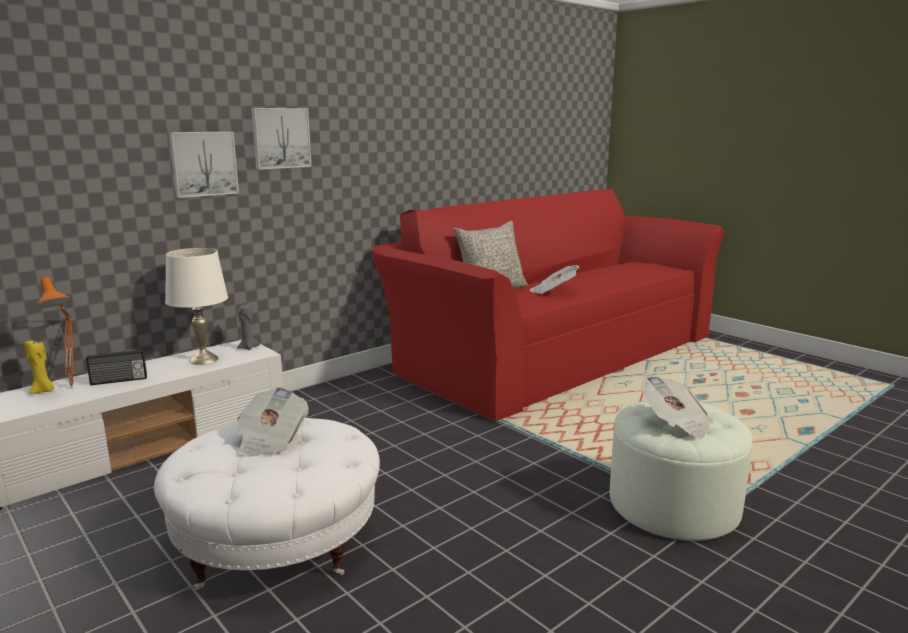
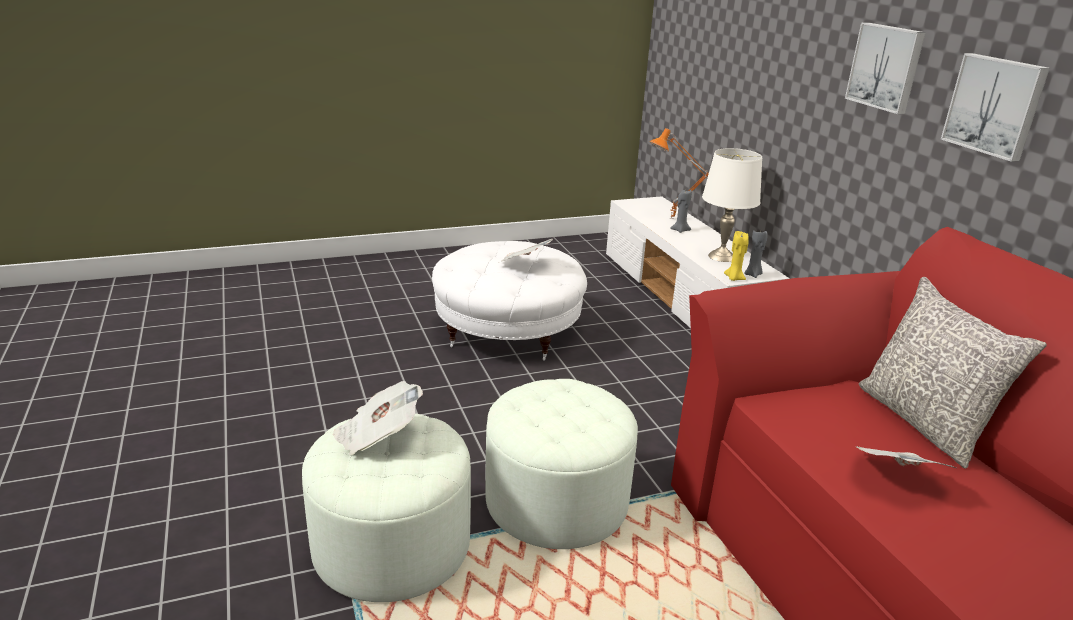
camera: 110 degrees right, 10 degrees up
(43, 391) = (668, 212): yellow candle -> yellow candle (734, 278)
(119, 380) = (680, 230): radio -> grey candle
(203, 163) = (812, 77): picture -> picture (995, 105)
(553, 456) = (556, 501): none -> white ottoman

